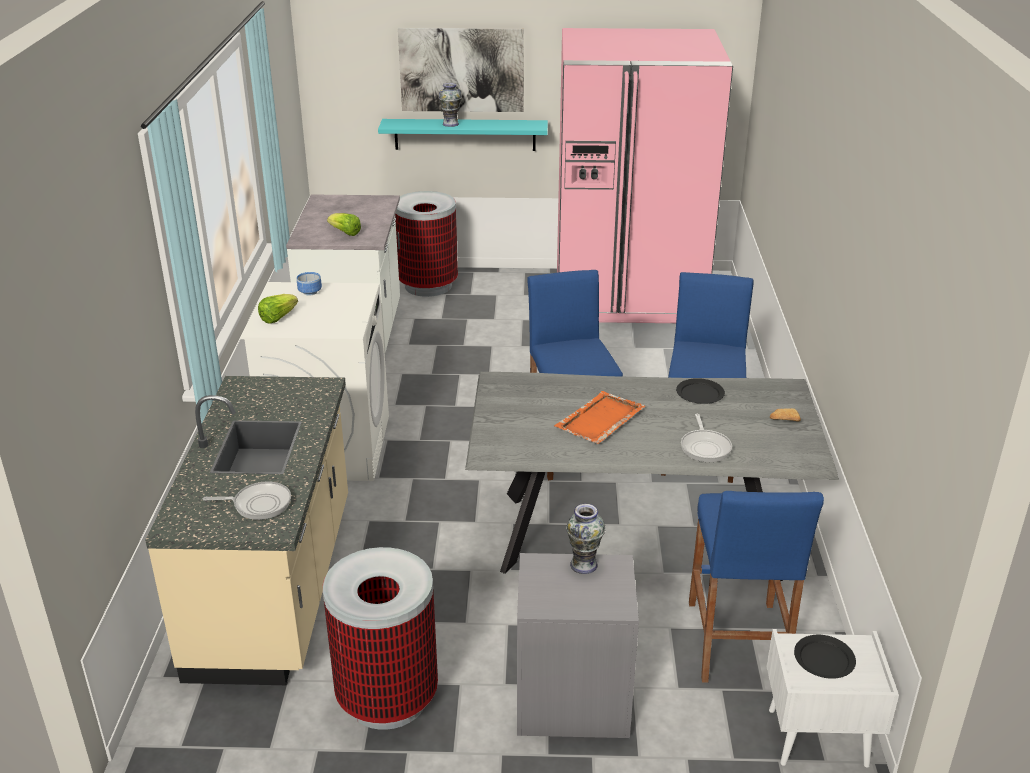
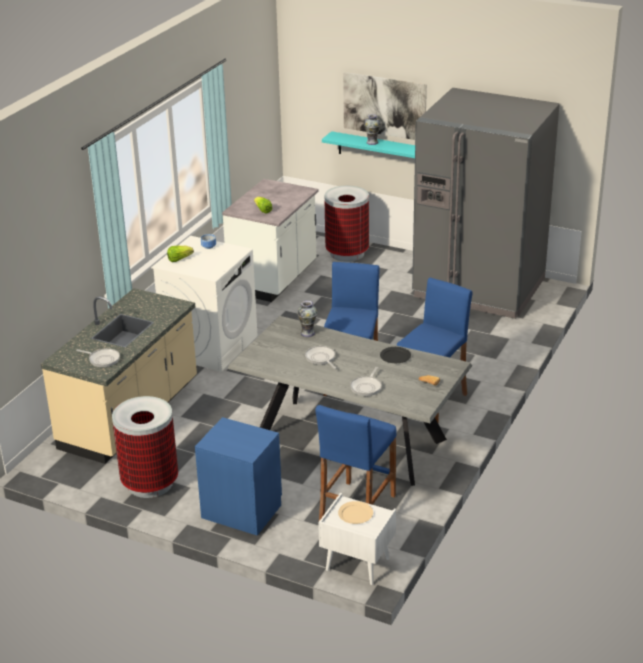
camera: 25 degrees right, 0 degrees up
(572, 700) = (242, 510): grey nightstand -> blue nightstand
(583, 564) = (249, 430): vase -> vase (307, 333)
(599, 420) = (321, 358): orange tray -> frying pan
(628, 297) = (479, 288): pink fridge -> grey fridge
(823, 659) = (355, 514): black plate -> beige plate

